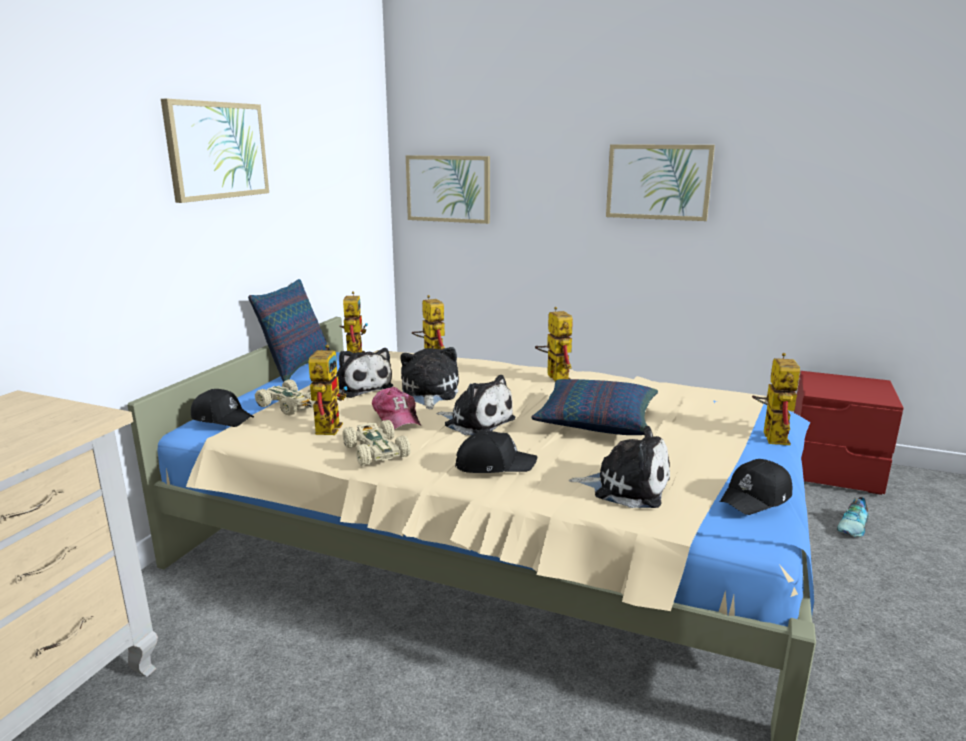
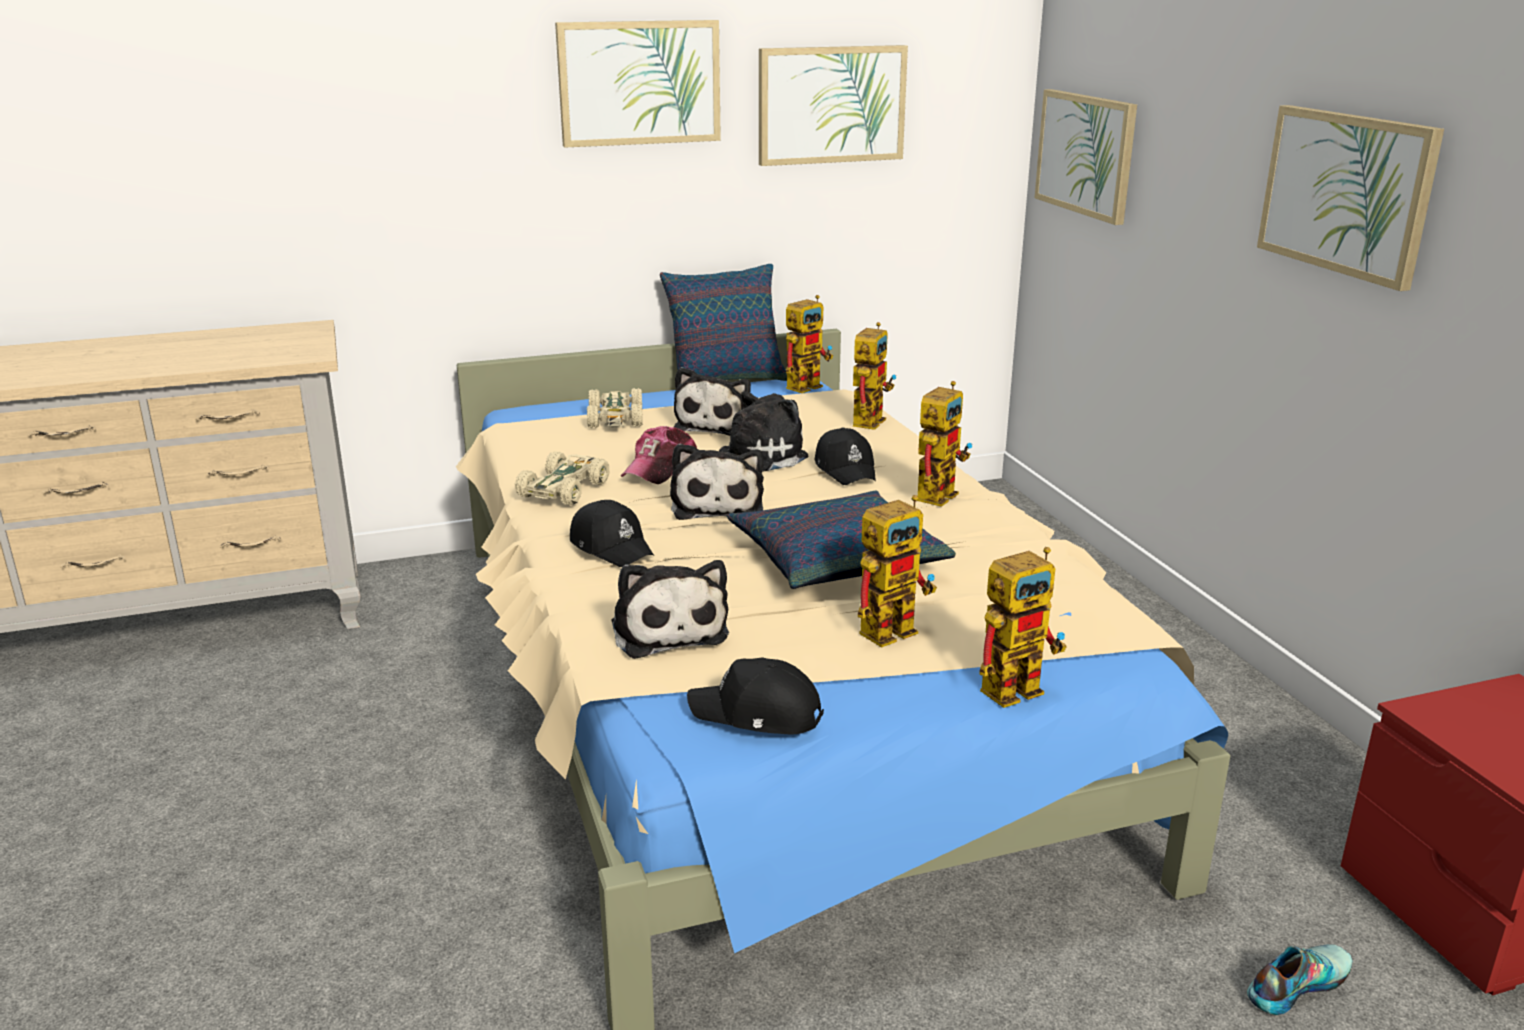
camera: 50 degrees right, 5 degrees up
(222, 418) = (543, 409): black cap -> black cap (846, 469)
(314, 167) = (831, 105): none -> picture
(328, 426) = (594, 450): toy robot -> toy robot (894, 627)
(854, 526) = (1295, 983): shoe -> shoe turned 150 degrees clockwise

